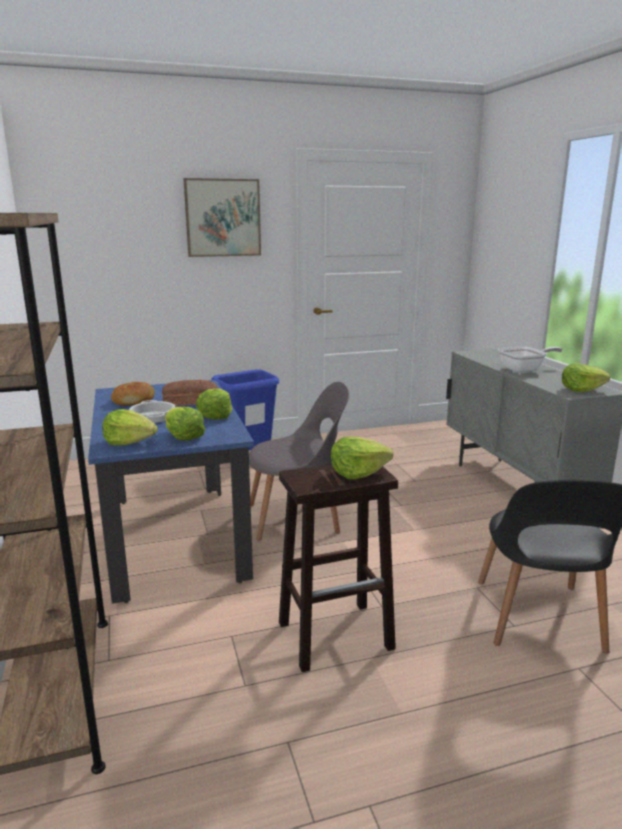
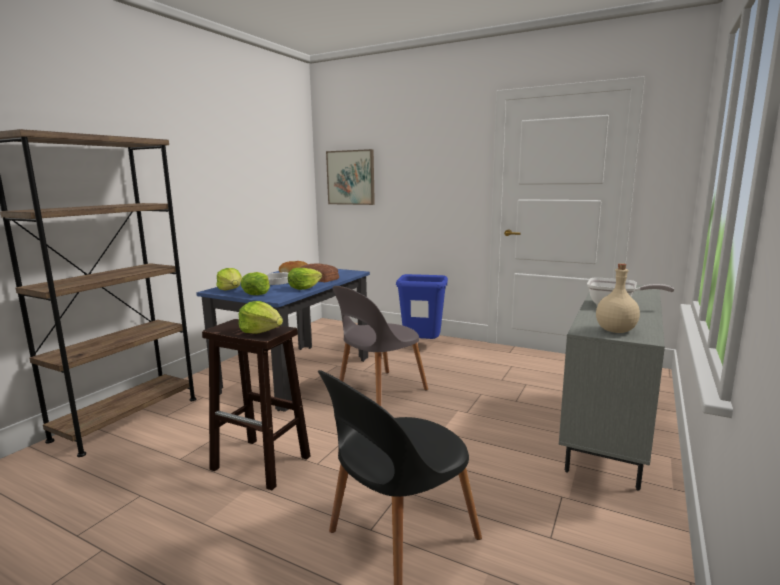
camera: 45 degrees right, 5 degrees down
(223, 218) = (434, 152): picture -> picture (351, 177)
(297, 517) = (379, 391): grey chair -> grey chair turned 105 degrees clockwise
(581, 390) = (615, 330): lettuce -> beige bottle

